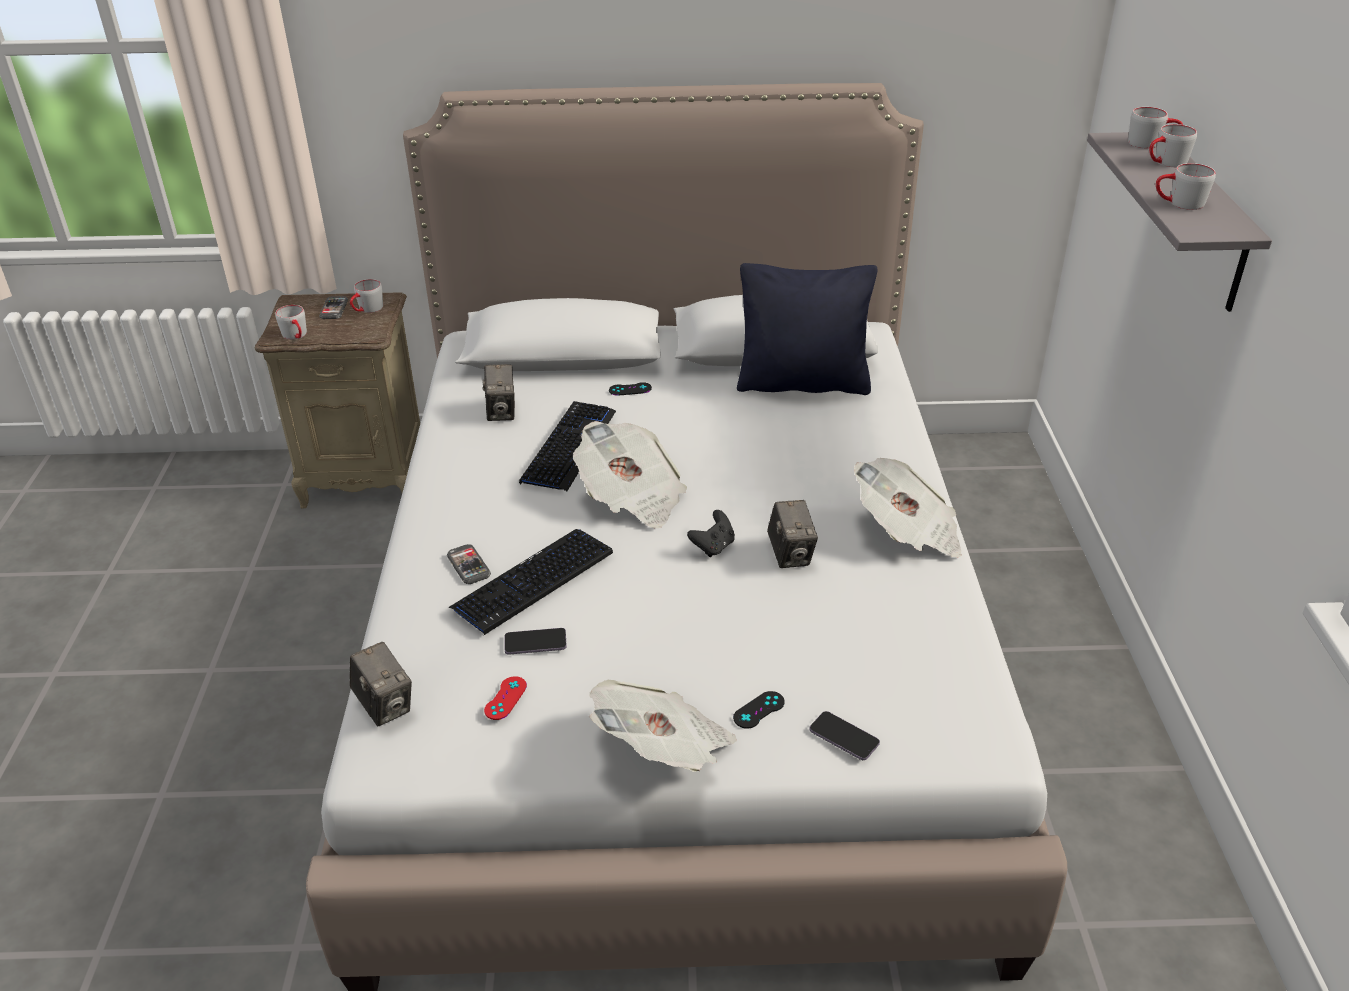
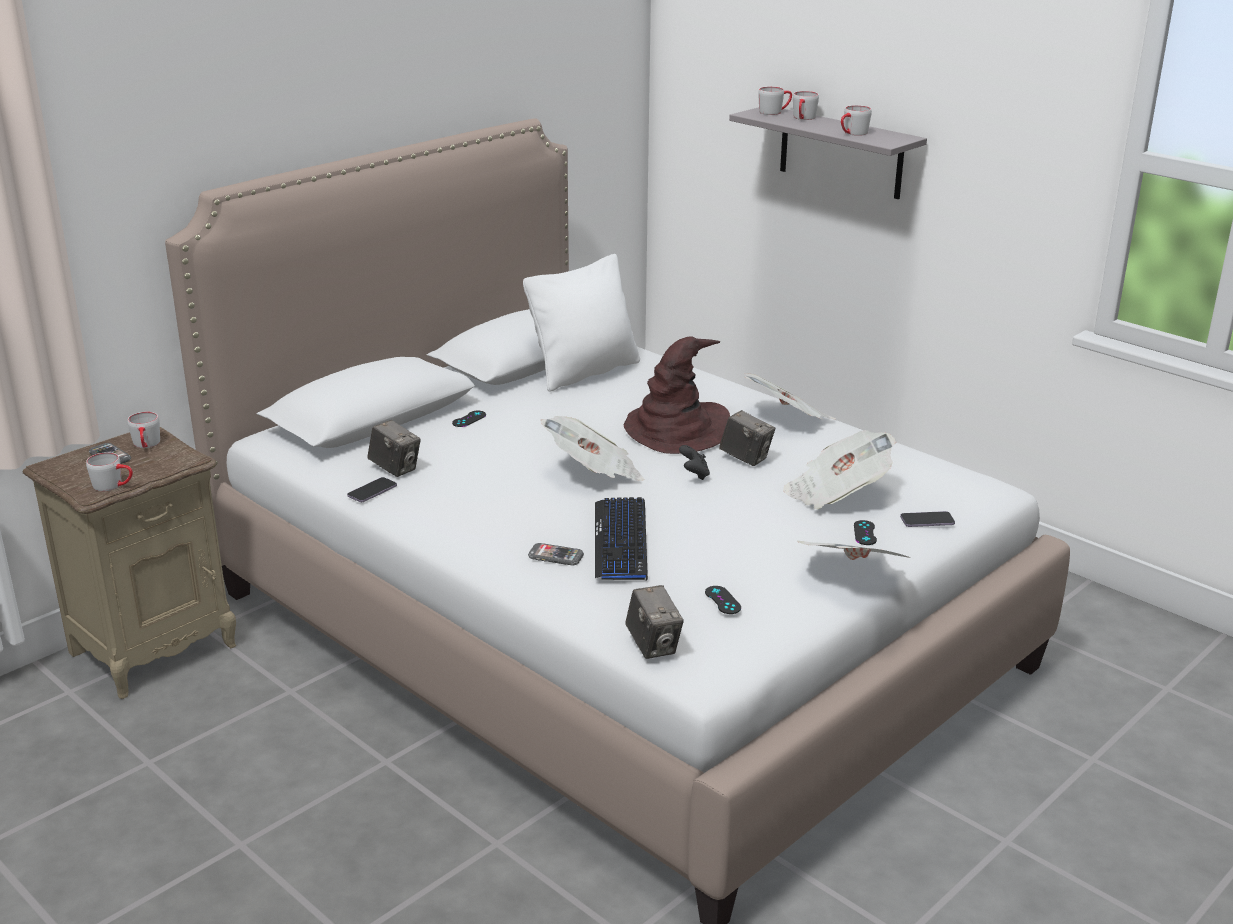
camera: 45 degrees left, 10 degrees down
(385, 705) = (653, 645): camera -> camera turned 60 degrees clockwise
(505, 698) = (722, 600): red game controller -> black game controller
(535, 643) = (686, 567): phone -> phone (372, 491)
(569, 447) = (493, 466): keyboard -> none
(780, 488) = (677, 429): none -> brown hat
(803, 384) = (584, 372): black pillow -> white pillow
(809, 647) = (836, 494): none -> newspaper

